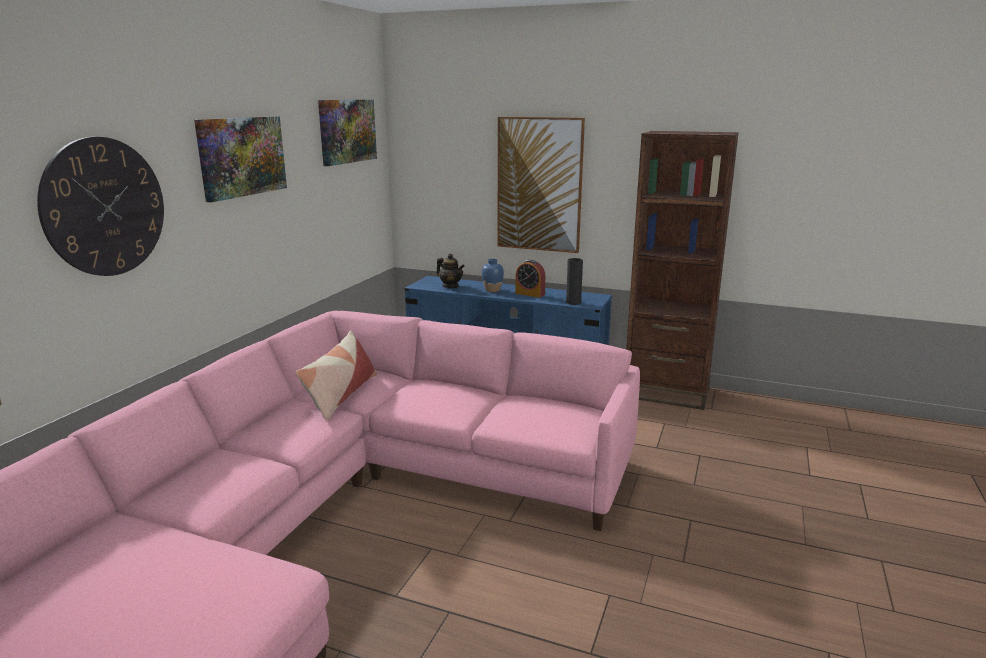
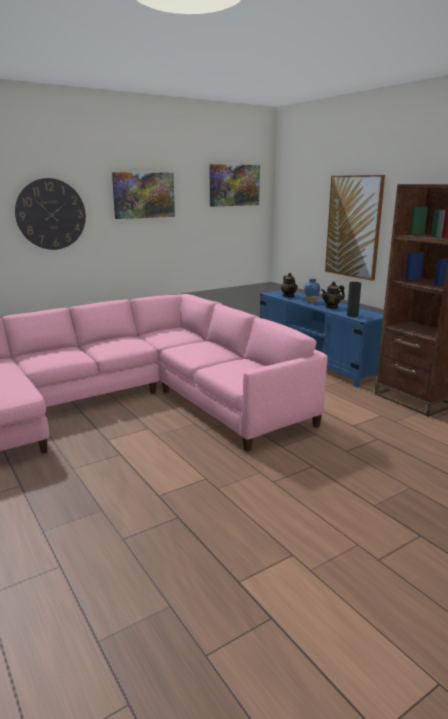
camera: 35 degrees right, 0 degrees up
(341, 395) = (156, 338): pillow -> none
(530, 294) = (332, 307): alarm clock -> teapot

